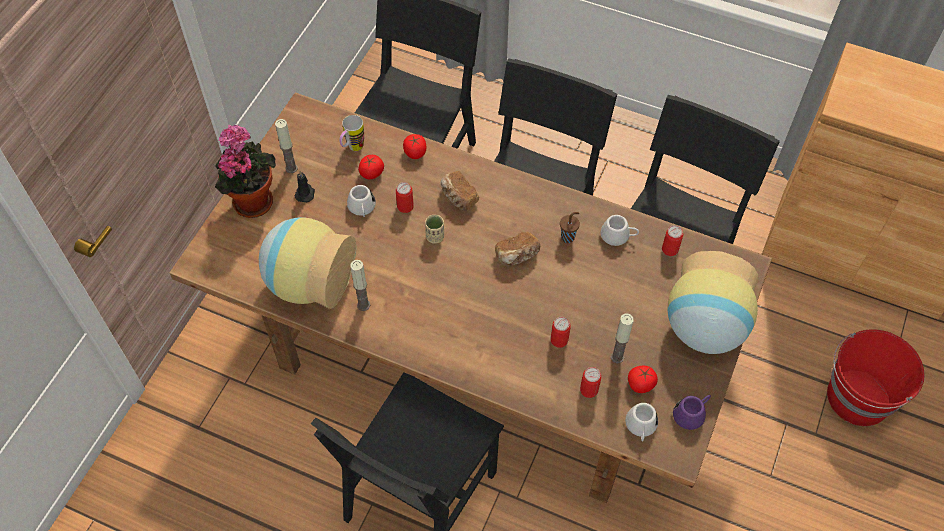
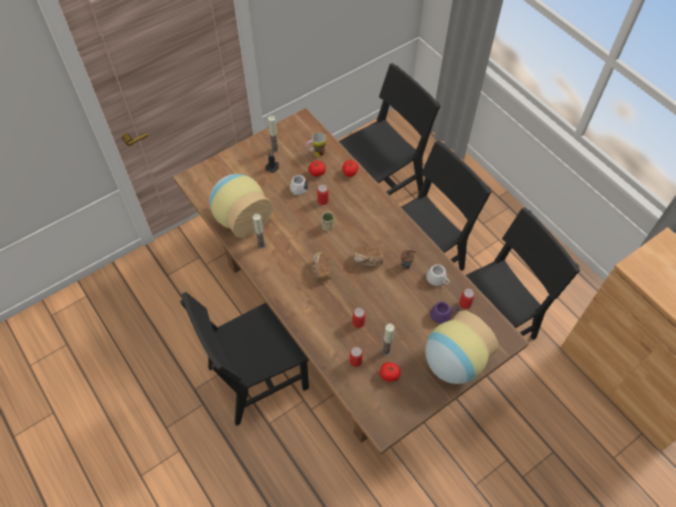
camera: 30 degrees right, 0 degrees up
(252, 199) = (242, 157): potted plant -> none
(458, 197) = (357, 210): bread -> bread (321, 270)
(641, 427) = (371, 400): white mug -> none
(691, 413) = (408, 409): purple mug -> purple mug (443, 315)
(857, 398) = (566, 470): red bucket -> none

